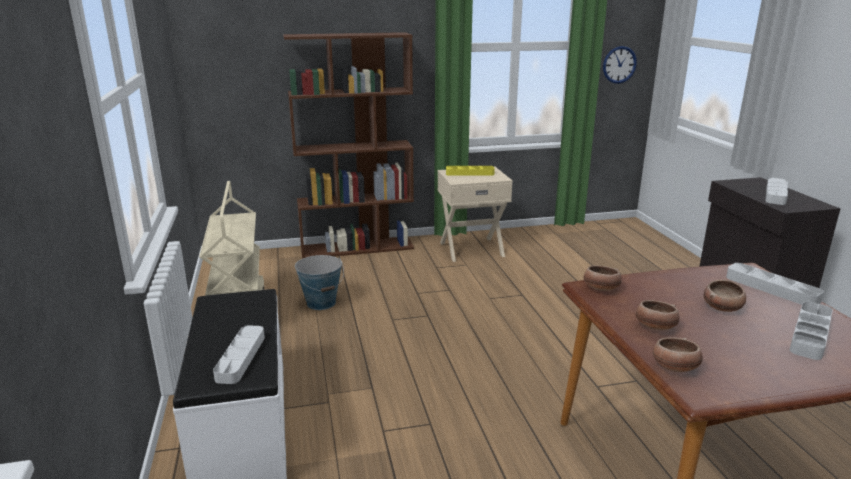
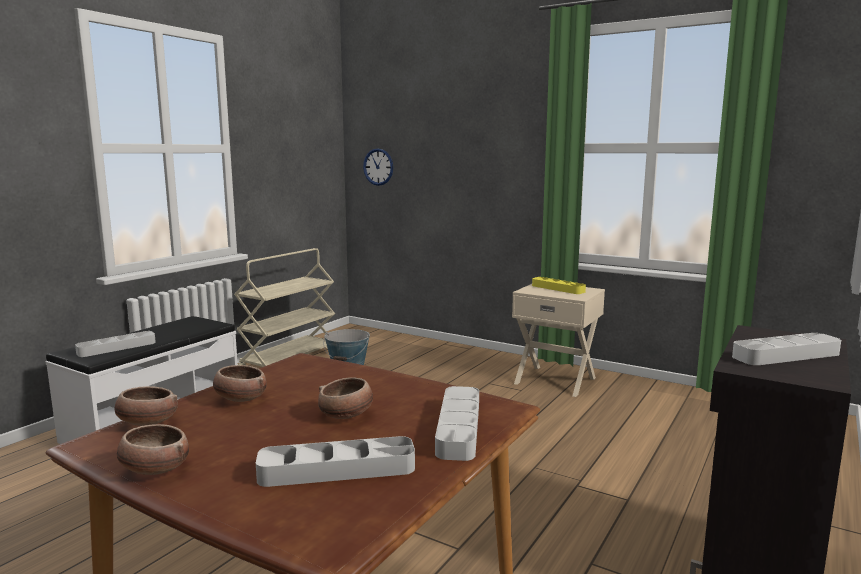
camera: 45 degrees right, 10 degrees down
(357, 247) = (457, 349): brown bookcase -> none
(600, 289) = (306, 365): bowl -> bowl (154, 469)
(619, 64) = (817, 177): wall clock -> wall clock (378, 167)

